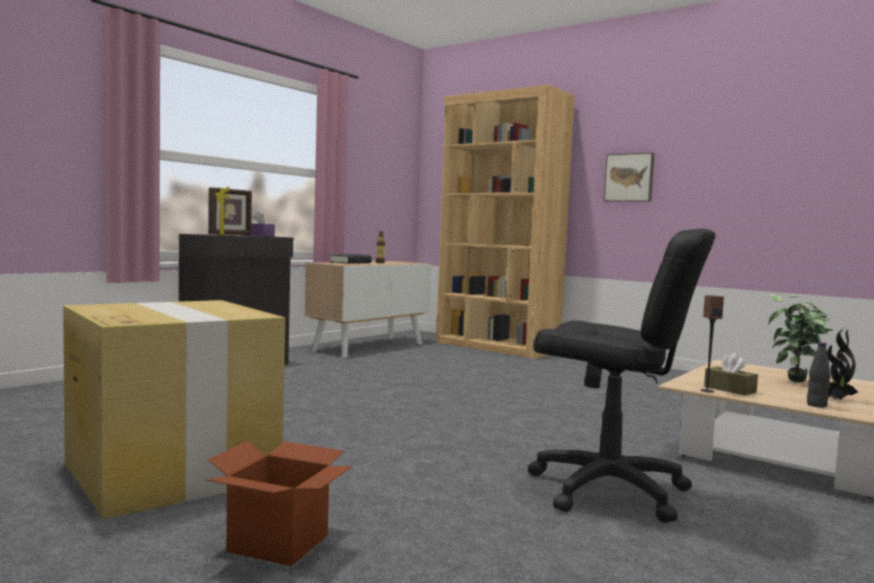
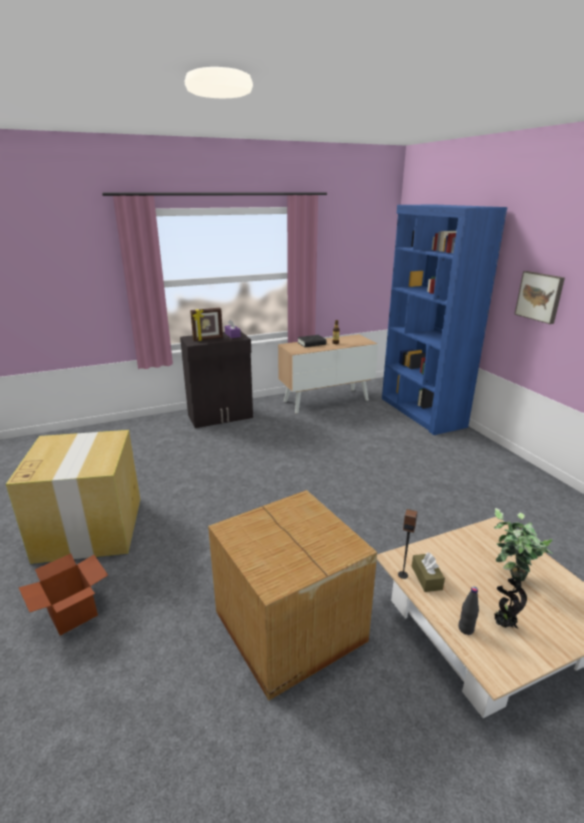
camera: 30 degrees right, 20 degrees up
(496, 347) = (421, 412): brown bookcase -> blue bookcase
(608, 490) = (289, 628): black office chair -> cardboard box

